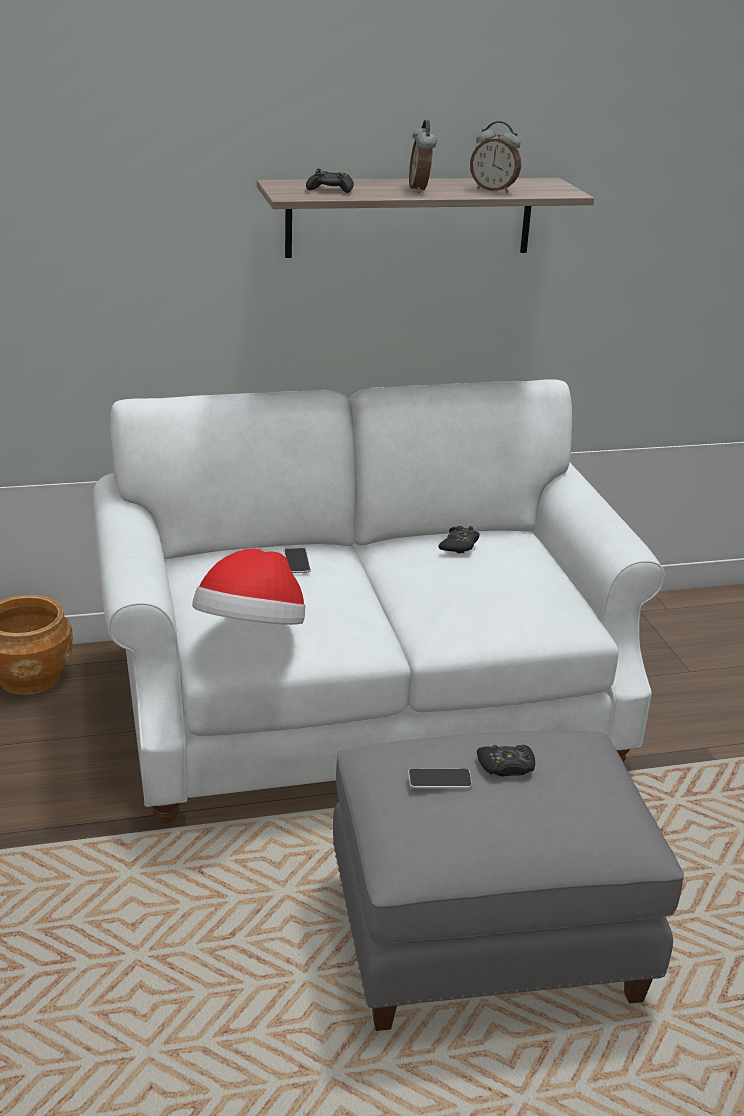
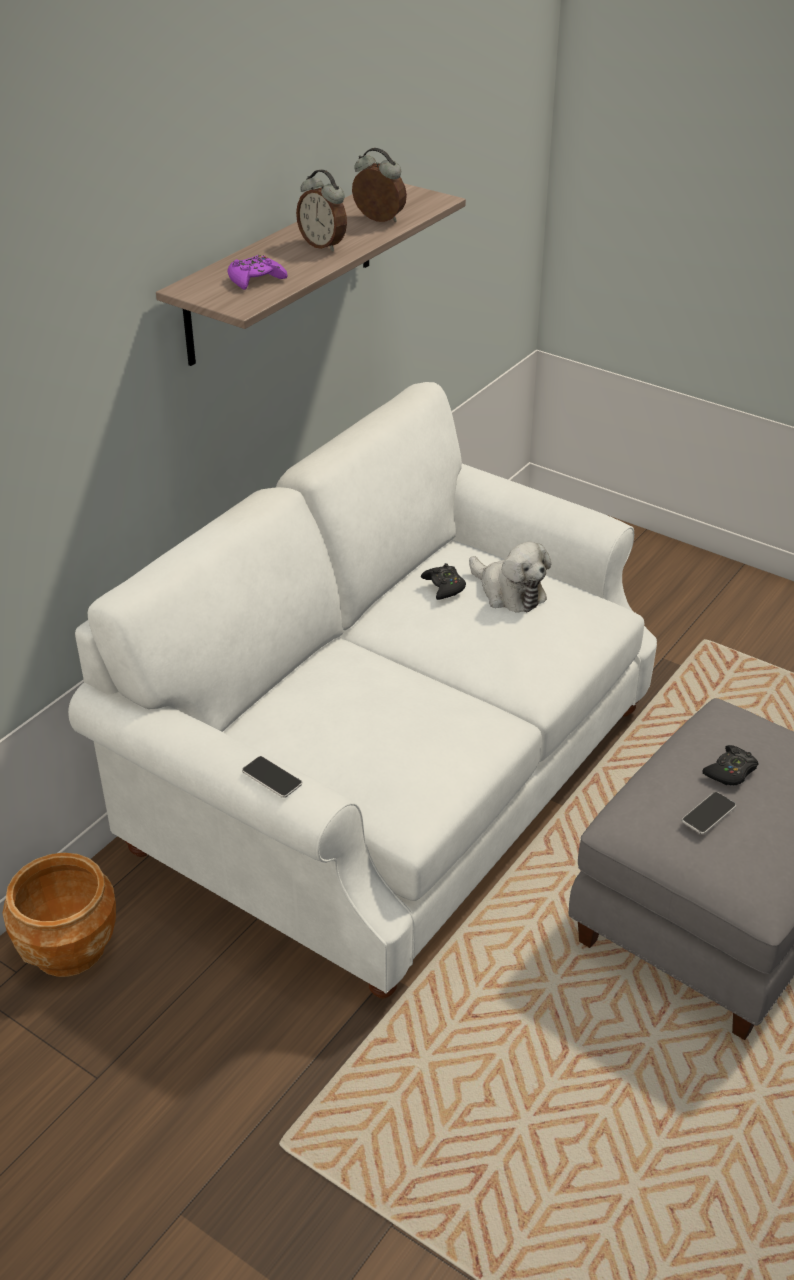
camera: 40 degrees left, 10 degrees up
(252, 633) = (421, 776): hat -> none
(297, 561) = (347, 680): phone -> phone (272, 778)
(330, 190) = (255, 280): black game controller -> purple game controller
(493, 190) = (378, 220): alarm clock -> alarm clock turned 135 degrees counterclockwise
(505, 570) = (509, 592): none -> plush toy

